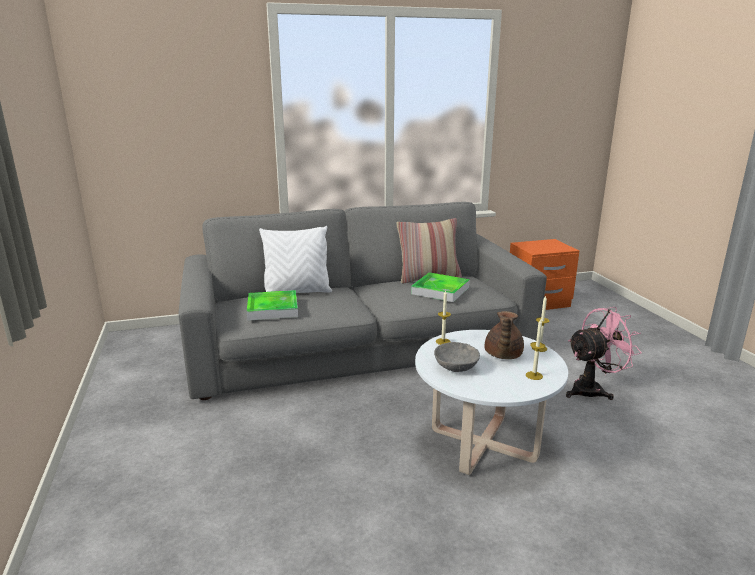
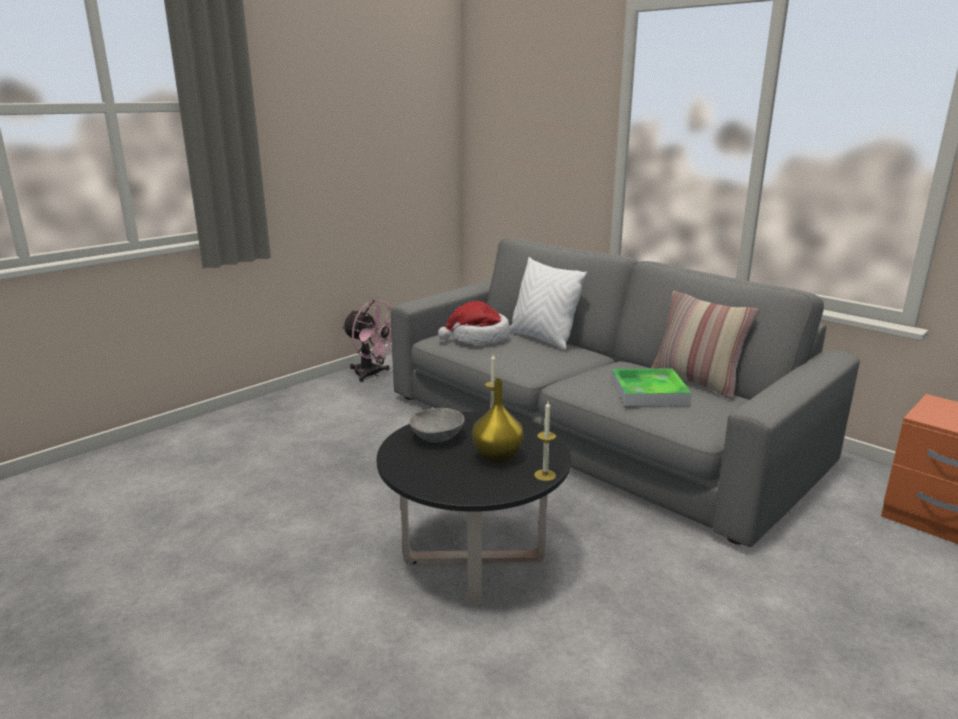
camera: 60 degrees right, 0 degrees up
(273, 309) = (478, 338): tray -> hat
(483, 444) = (474, 559): white coffee table -> black coffee table
(502, 355) = (496, 456): brown teapot -> yellow vase
(534, 375) = (463, 483): candle -> none
(593, 389) = (714, 629): pink fan -> pink fan (372, 374)

